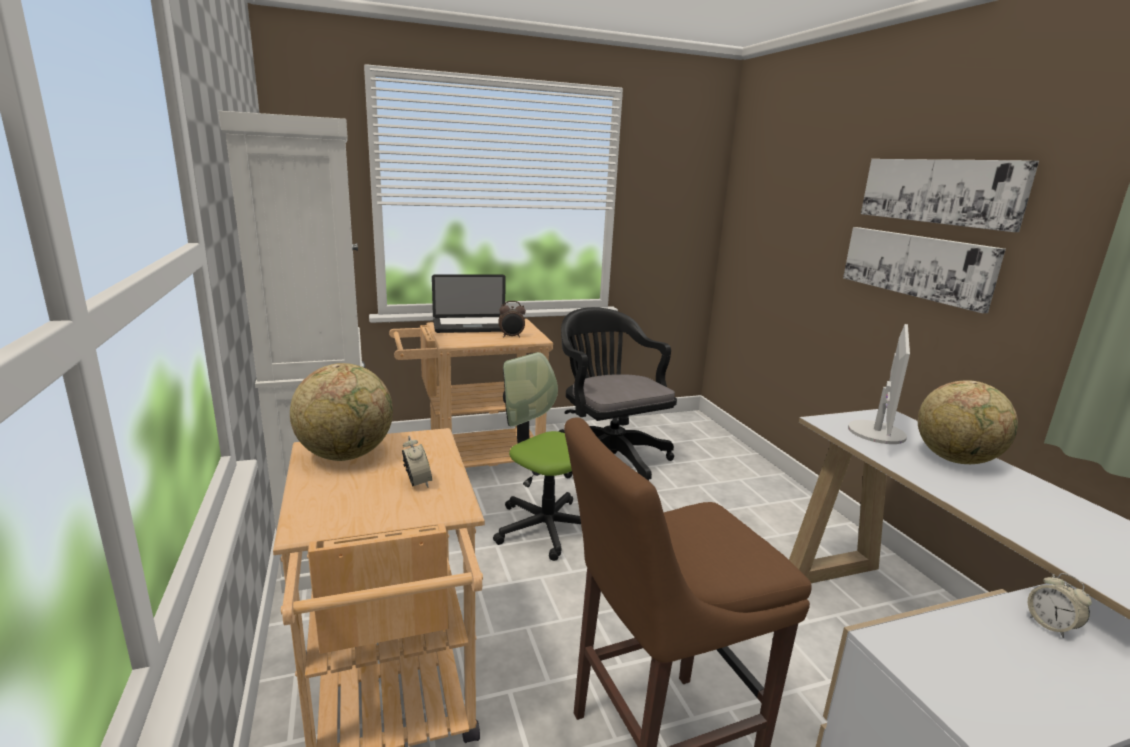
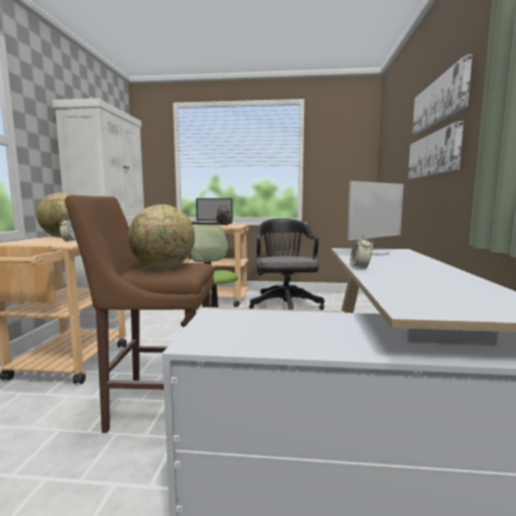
camera: 25 degrees right, 10 degrees down
(956, 459) = (404, 260): globe -> globe (163, 268)
(1051, 625) = (344, 323): alarm clock -> alarm clock (360, 268)

